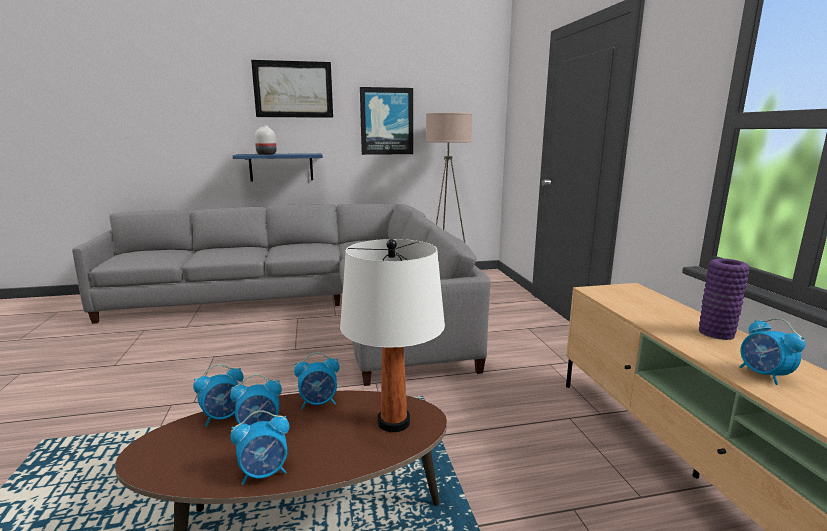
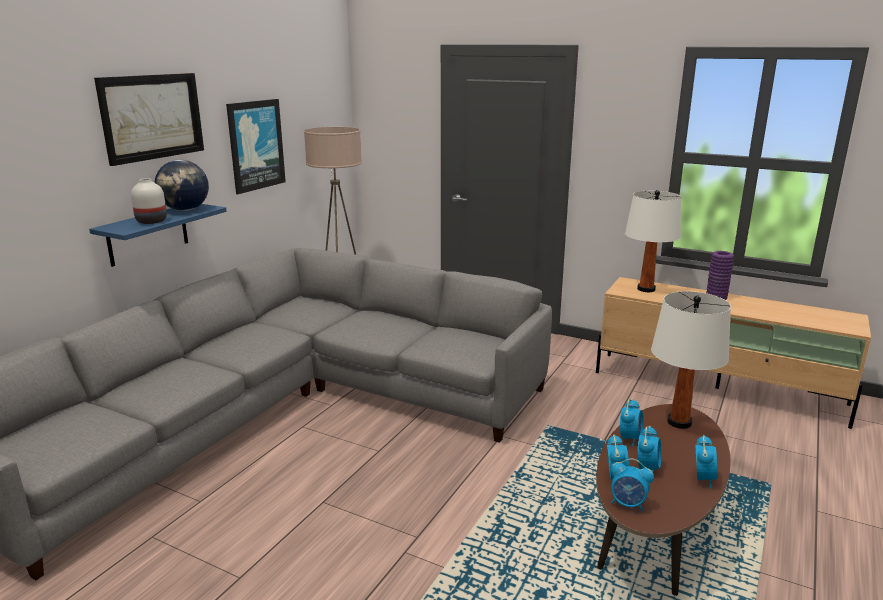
camera: 50 degrees left, 5 degrees up
(300, 153) = (185, 210): none -> globe
(634, 298) = (646, 289): none -> white table lamp
(764, 375) = (770, 312): alarm clock -> alarm clock (628, 504)

